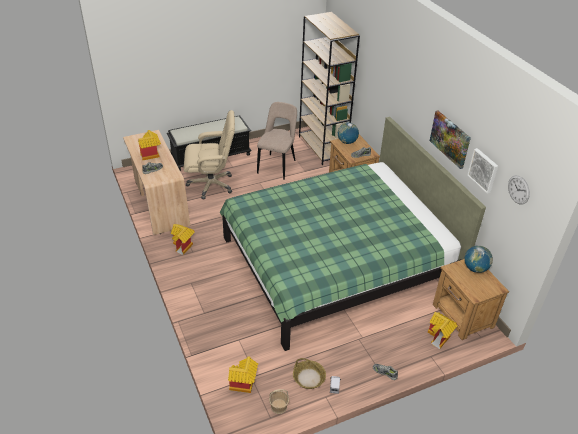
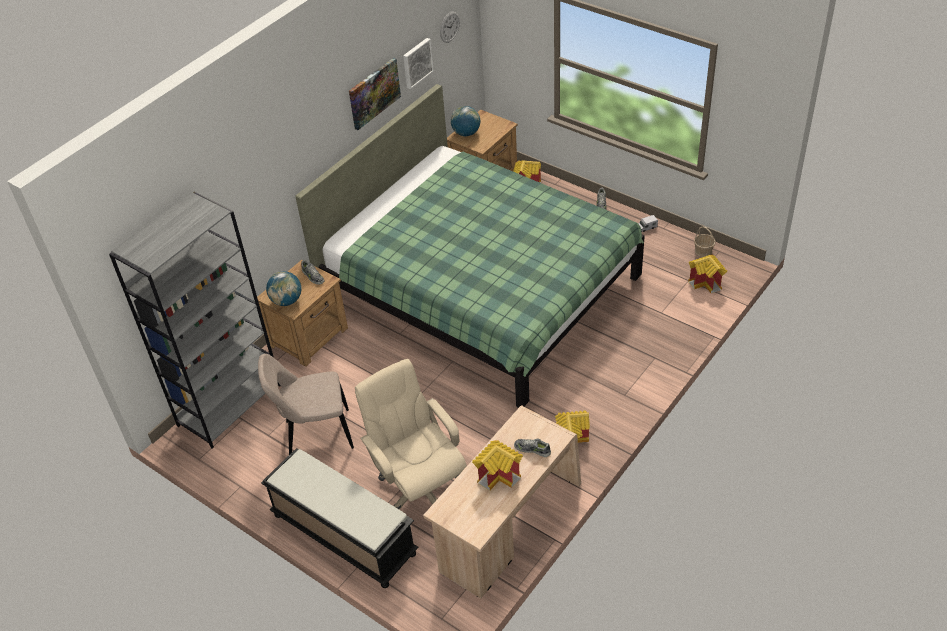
camera: 115 degrees left, 5 degrees up
(308, 378) = (655, 246): basket -> none
(322, 148) = (230, 404): brown bookcase -> grey bookcase

